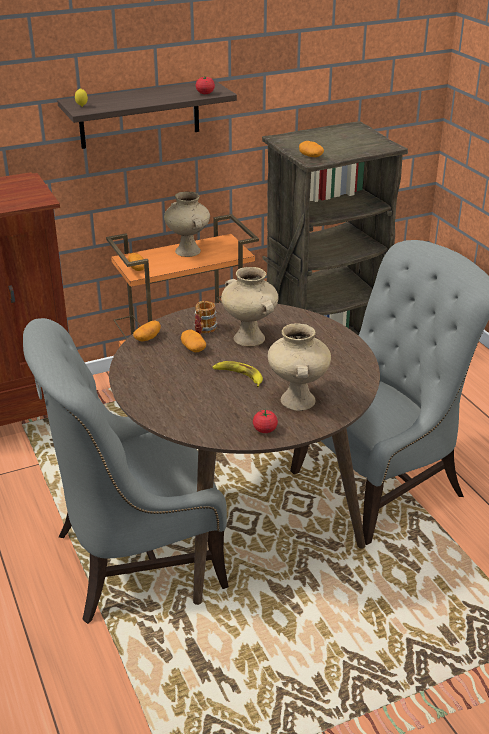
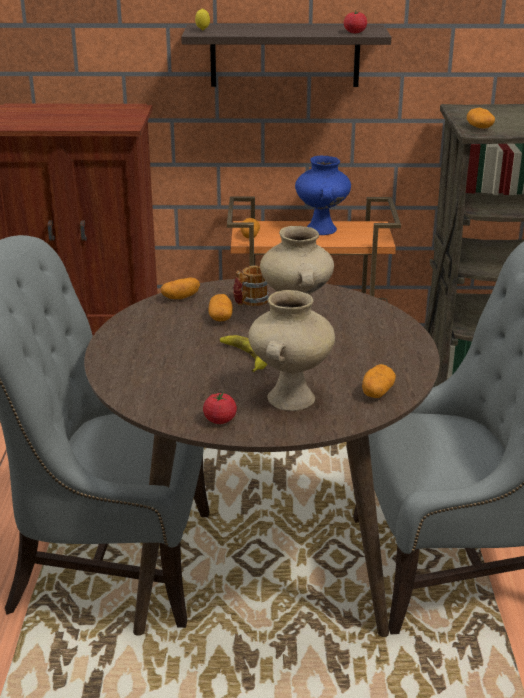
camera: 25 degrees right, 5 degrees down
(188, 251) = (322, 230): beige vase -> blue vase
(348, 380) = (377, 392): none -> potato

